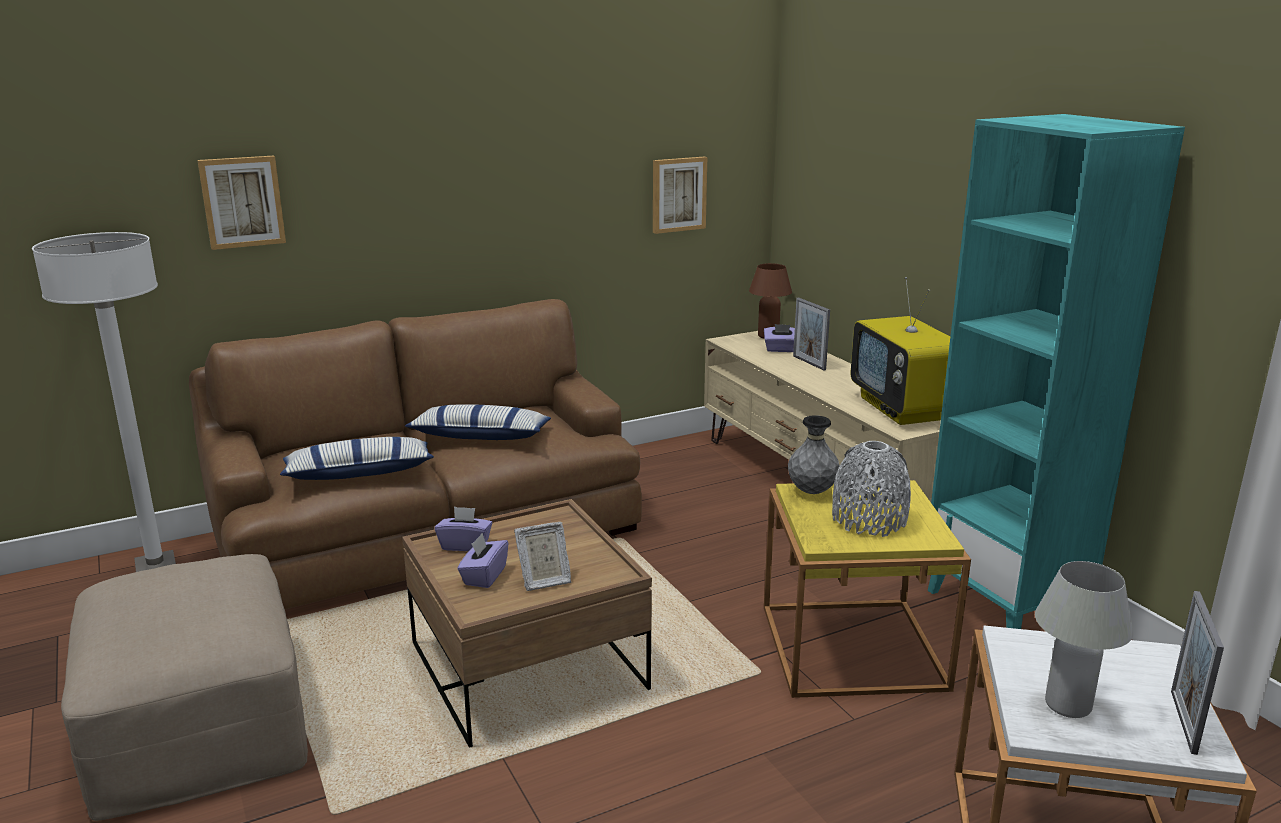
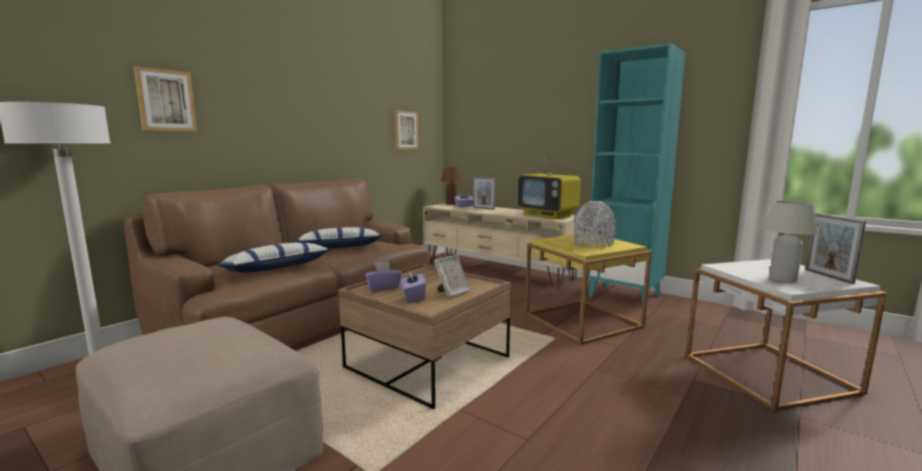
camera: 25 degrees left, 10 degrees down
(812, 492) = (552, 239): grey vase -> none

